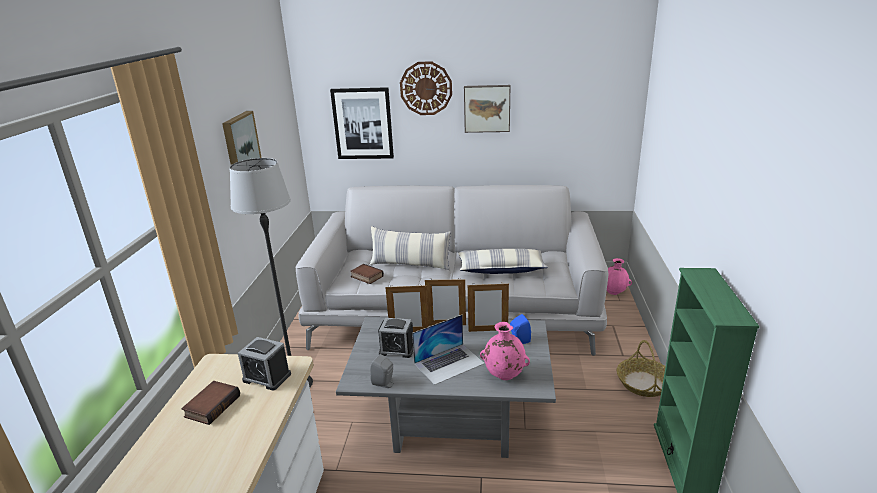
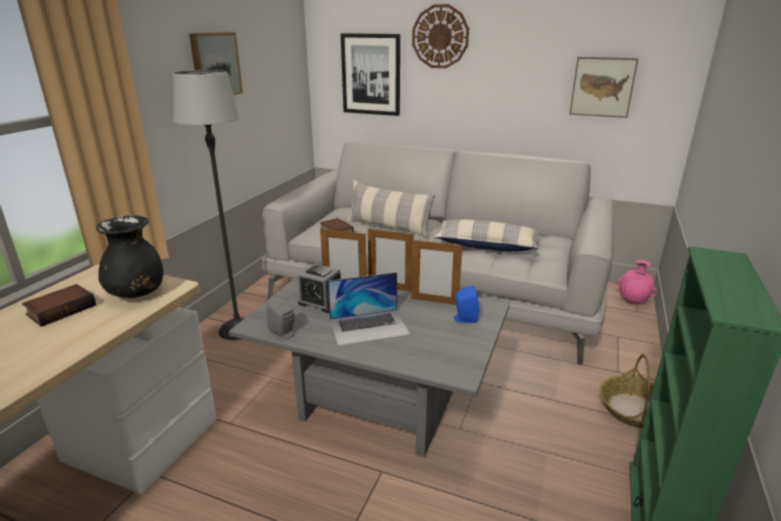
camera: 15 degrees right, 0 degrees up
(267, 377) = (137, 293): alarm clock -> black vase
(487, 108) = (506, 64): picture -> picture (602, 86)
(504, 376) = (425, 352): pink vase -> none

